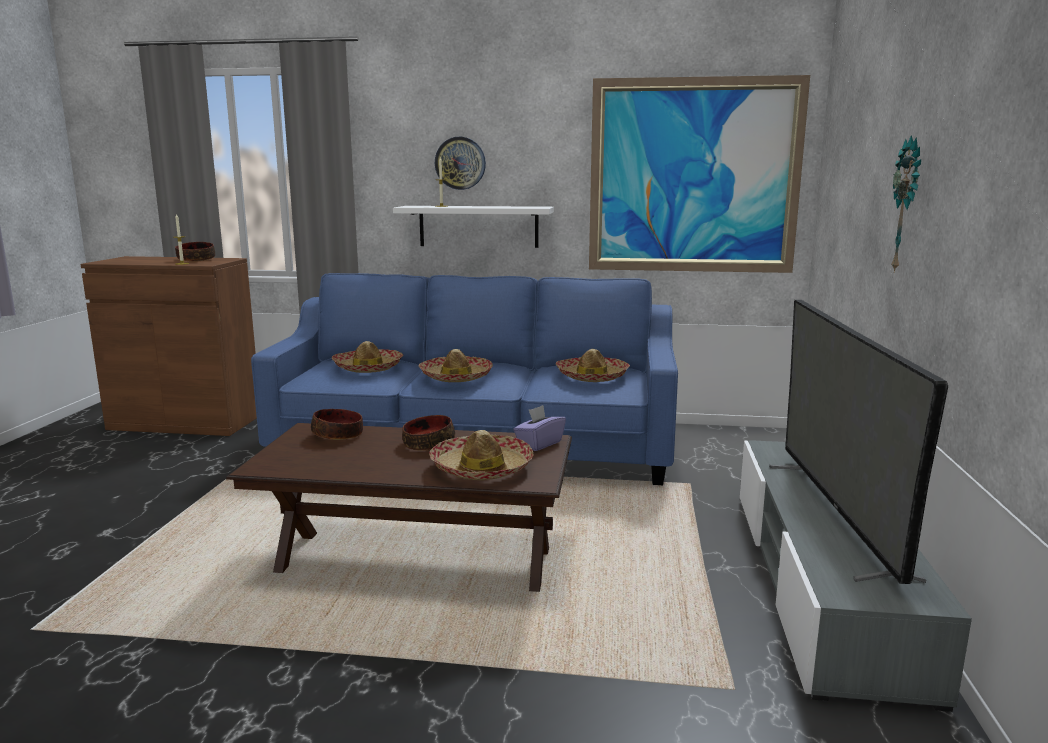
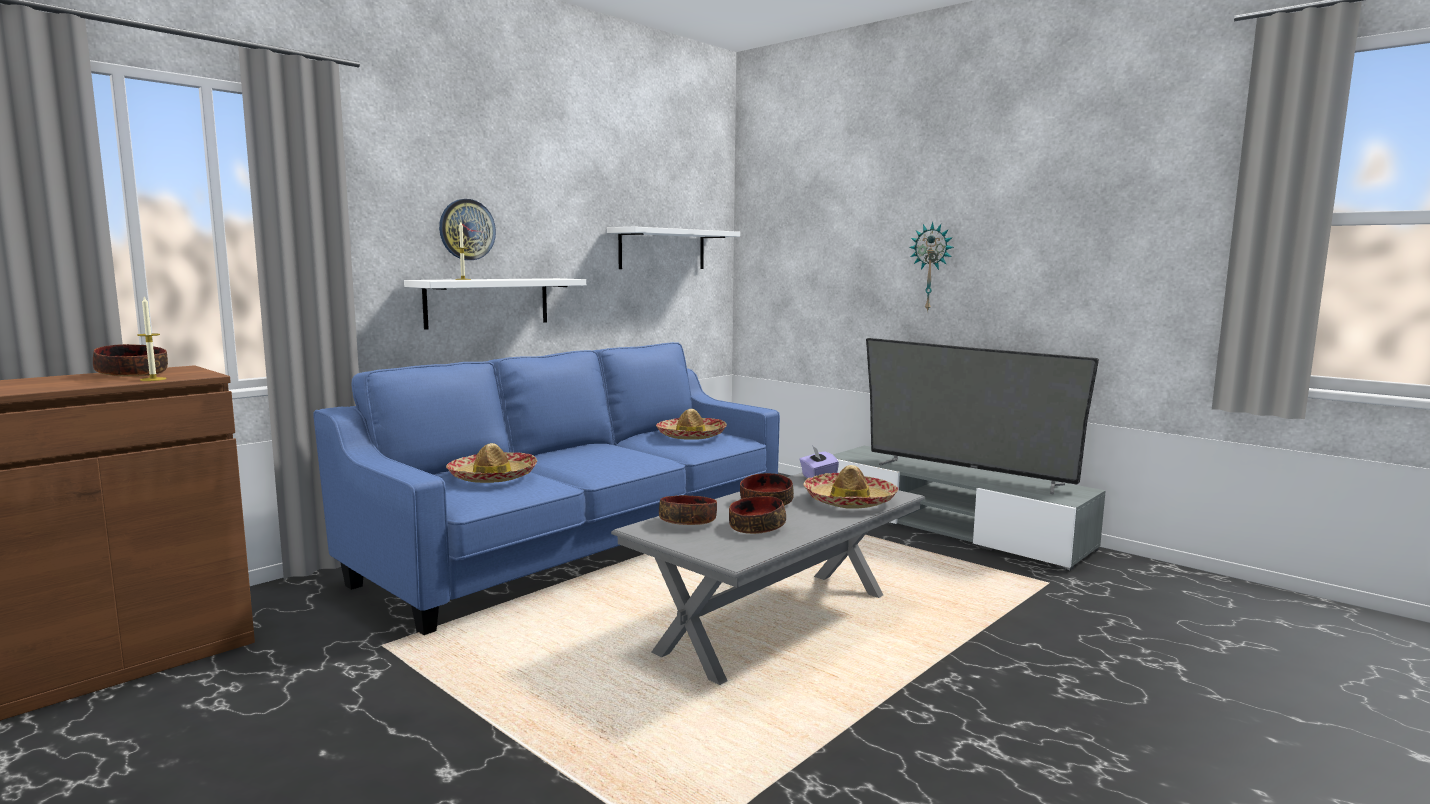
camera: 55 degrees left, 5 degrees down
(350, 456) = (756, 527): none -> bowl
(416, 560) = (776, 622): brown coffee table -> grey coffee table
(455, 377) = (601, 461): hat -> none
(694, 176) = (662, 249): picture -> white shelf

